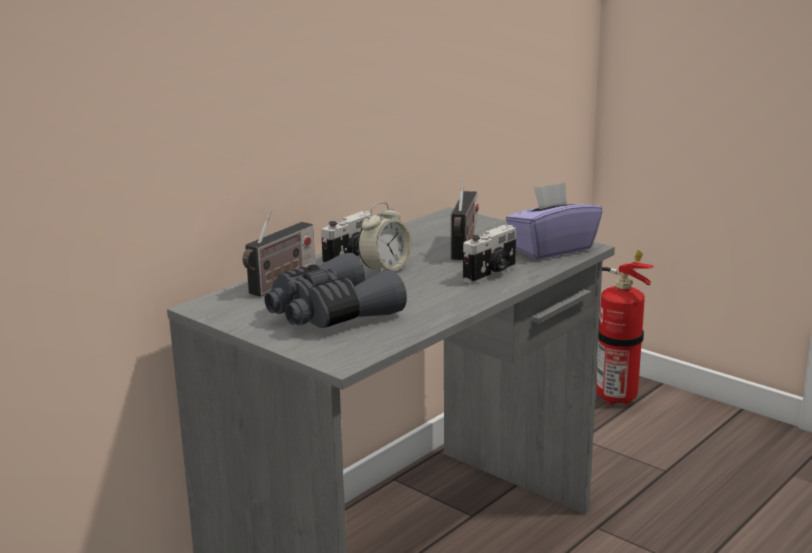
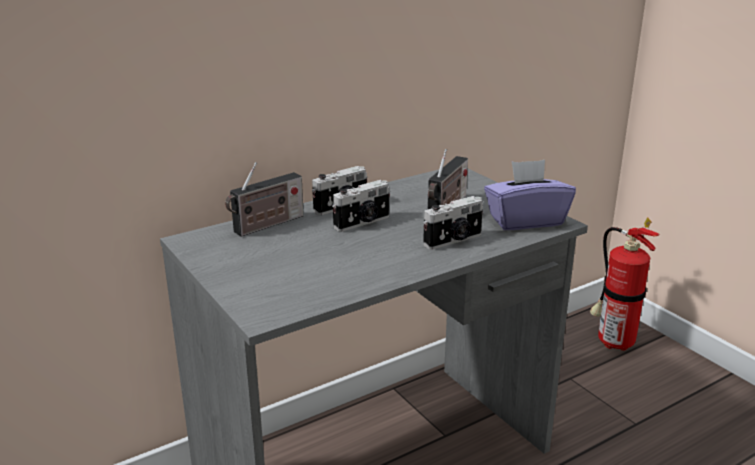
camera: 15 degrees right, 5 degrees up
(330, 314) = (285, 264): grey binoculars -> none
(385, 269) = (363, 223): alarm clock -> camera

